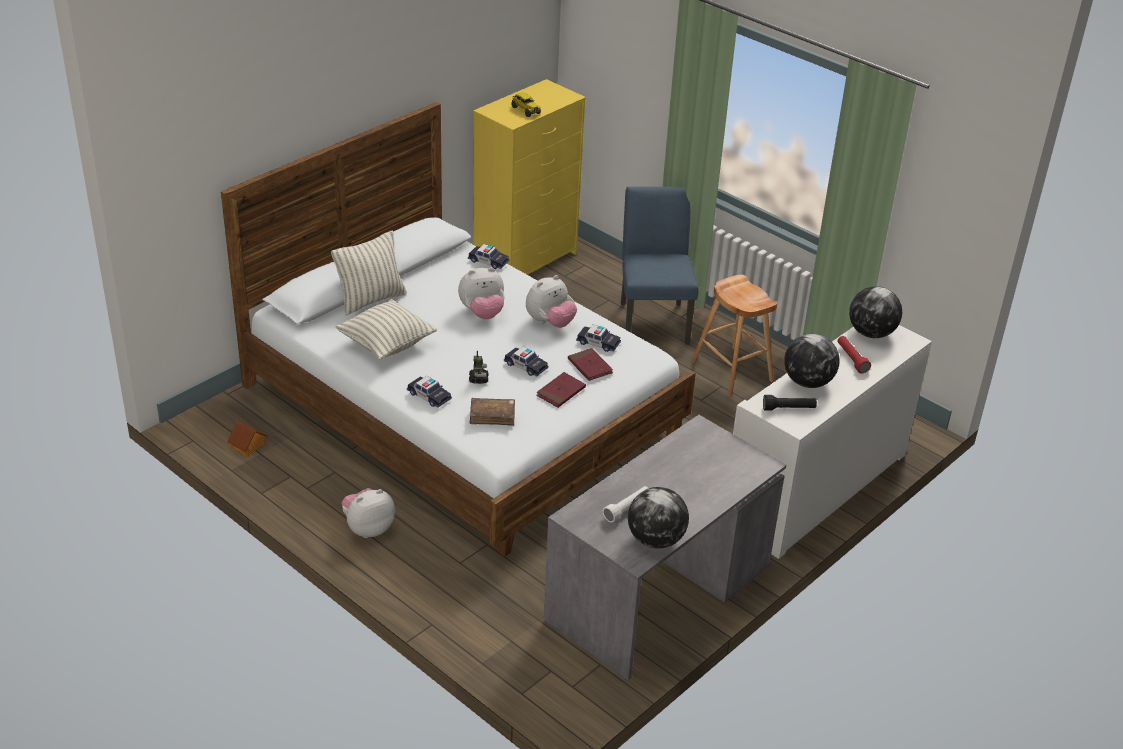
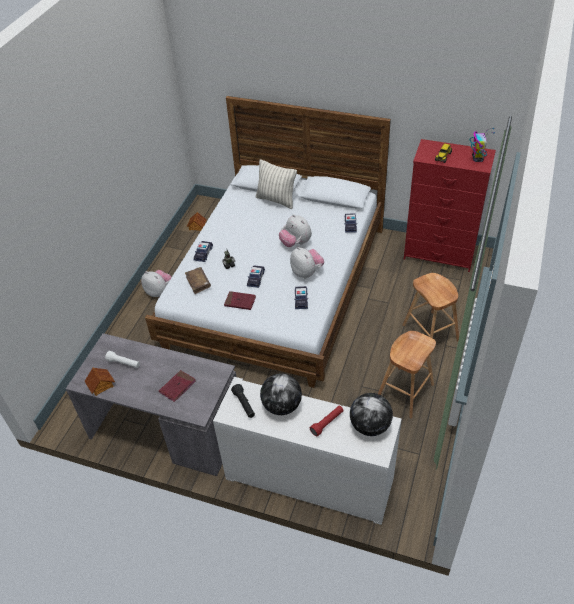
camera: 70 degrees right, 10 degrees up
(387, 345) = (239, 221): pillow -> none
(526, 261) = (440, 254): yellow dresser -> red dresser
(550, 323) = (307, 272): plush toy -> plush toy turned 150 degrees counterclockwise
(551, 94) = (477, 158): none -> toy robot
(590, 366) = (273, 305): red book -> red book (177, 387)
(653, 319) = (430, 332): blue chair -> brown stool
(656, 540) = (101, 385): globe -> toy house

